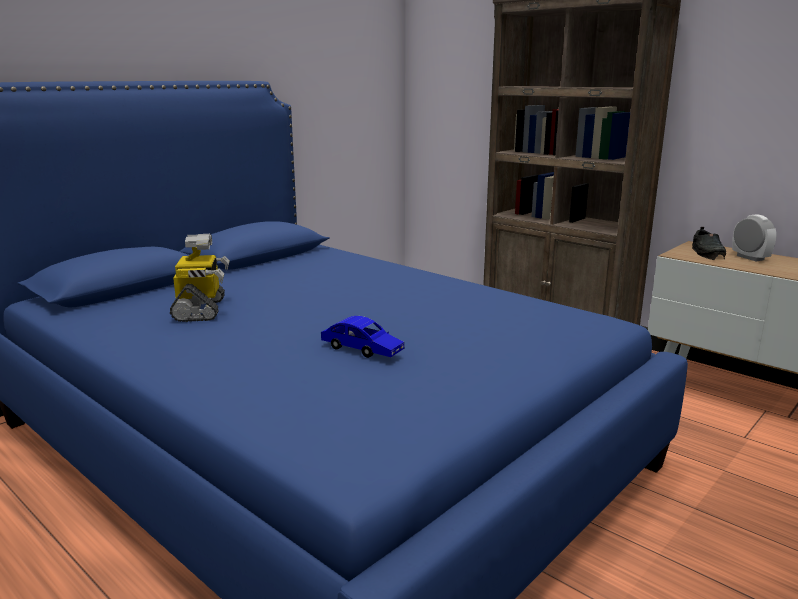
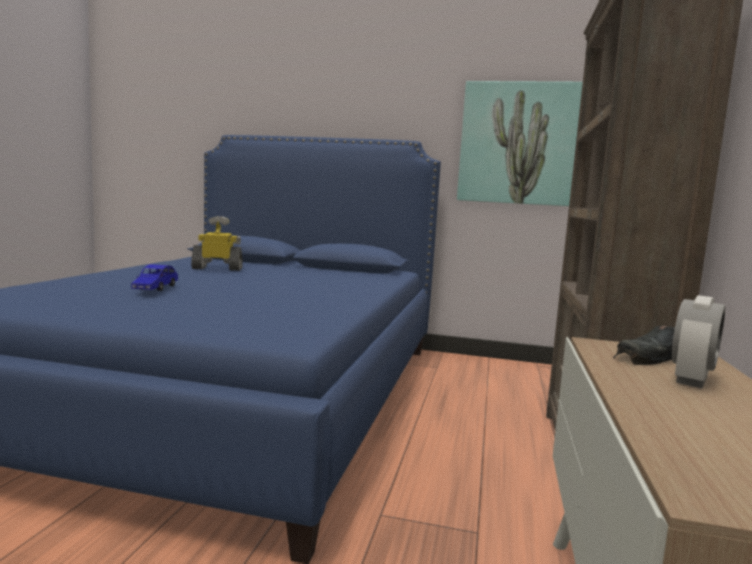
camera: 60 degrees right, 10 degrees down
(201, 310) = (218, 268): toy robot -> toy robot turned 150 degrees counterclockwise
(341, 78) = (520, 144): none -> picture

